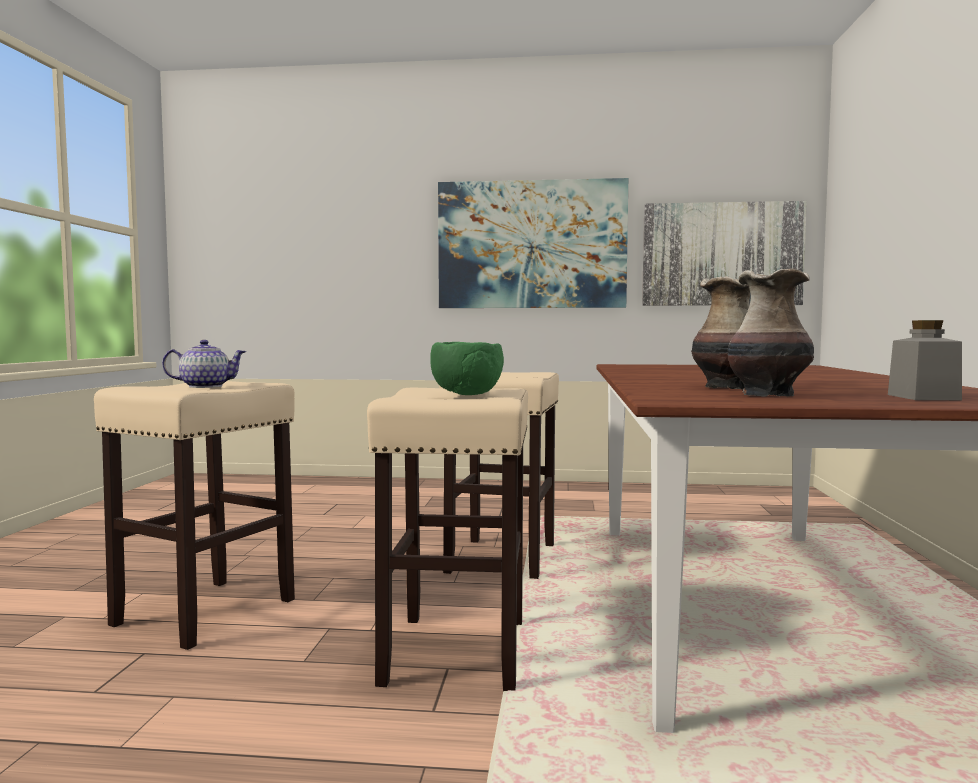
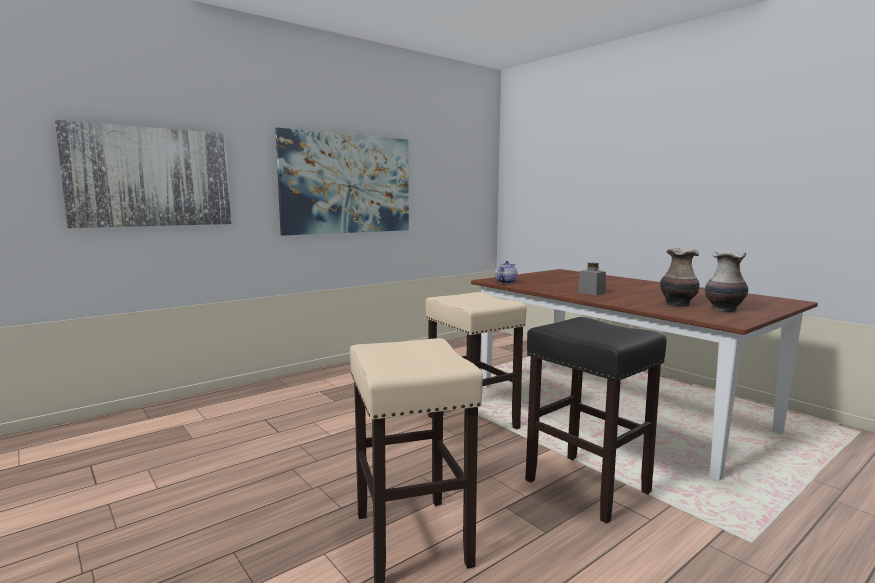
camera: 45 degrees left, 5 degrees up
(205, 386) = (425, 355): teapot -> teapot (505, 282)
(455, 650) = (585, 485): beige stool -> black stool
(466, 394) = (602, 329): green bowl -> none
(722, 254) = (455, 194): picture -> picture (151, 177)
(923, 397) = (755, 302): grey jar -> grey jar (591, 293)

